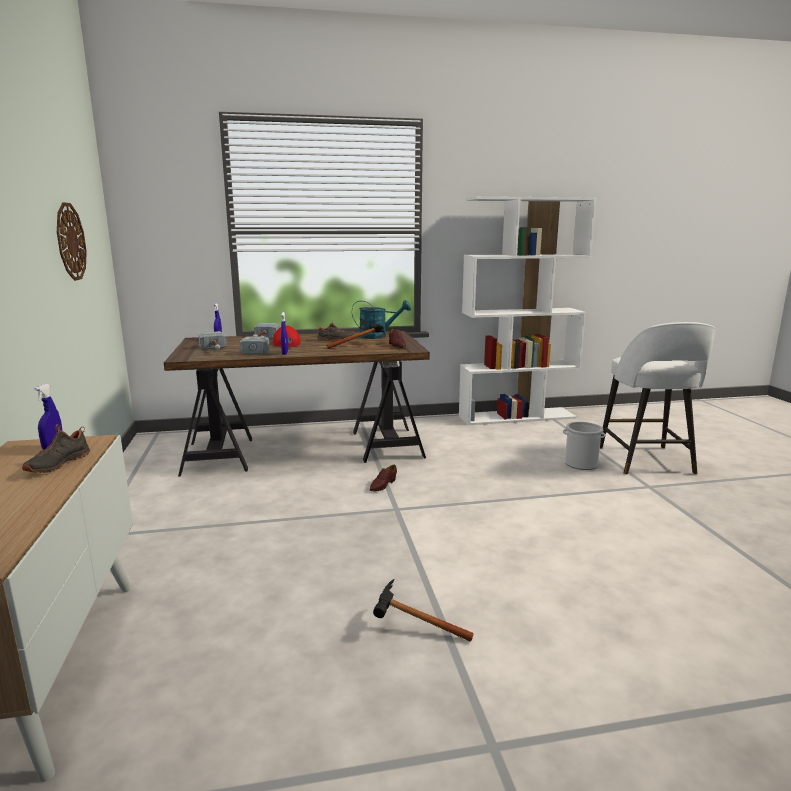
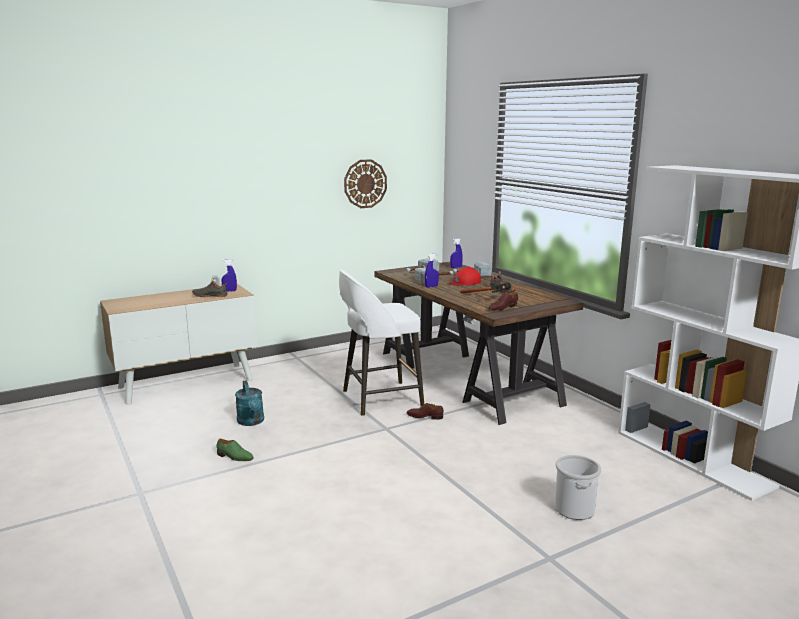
camera: 70 degrees right, 0 degrees up
(378, 336) = (536, 298): turquoise watering can -> turquoise watering can (251, 422)
(411, 628) = (234, 457): hammer -> green shoe
(646, 461) = (638, 559): white stool -> white stool (379, 398)

